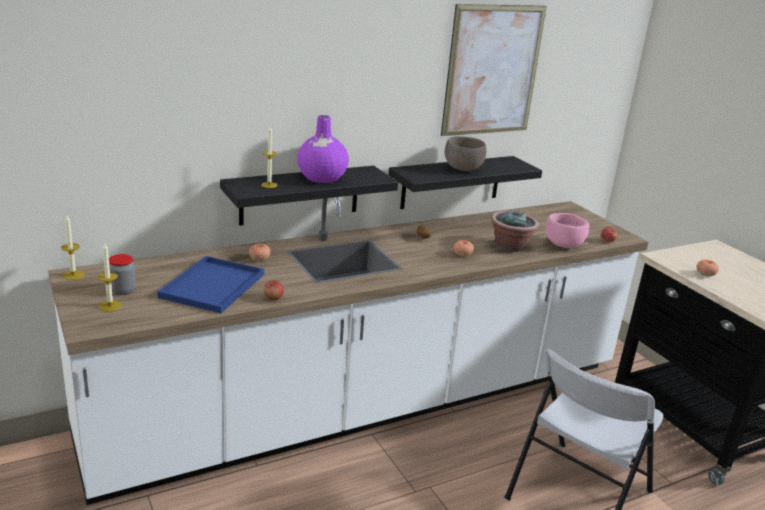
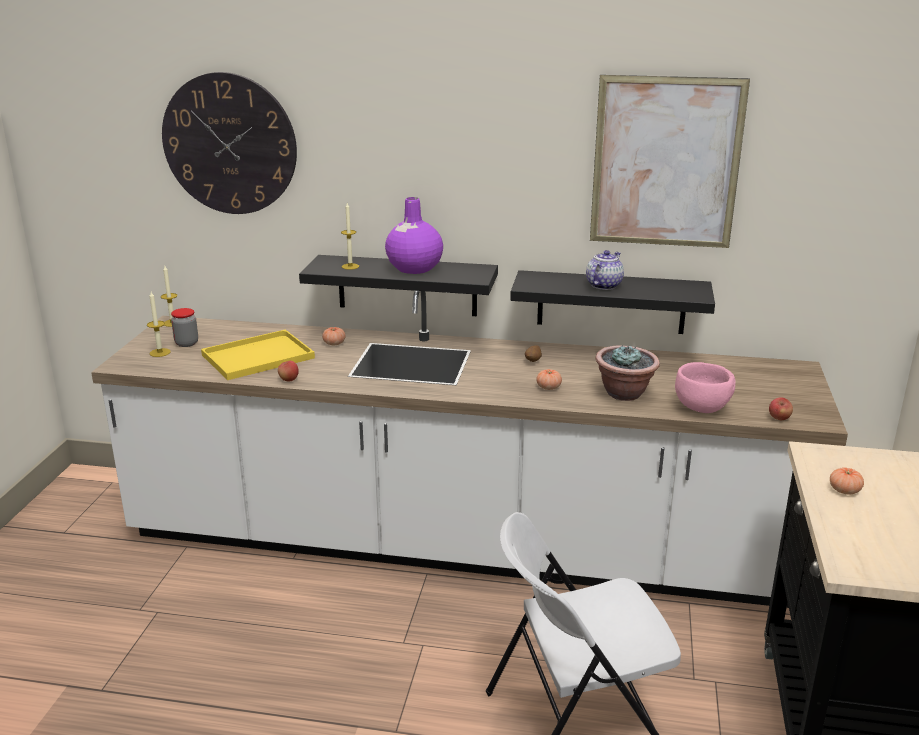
camera: 40 degrees right, 0 degrees up
(132, 79) = (229, 144): none -> wall clock
(213, 284) = (259, 356): blue tray -> yellow tray
(462, 169) = (604, 285): brown bowl -> teapot

